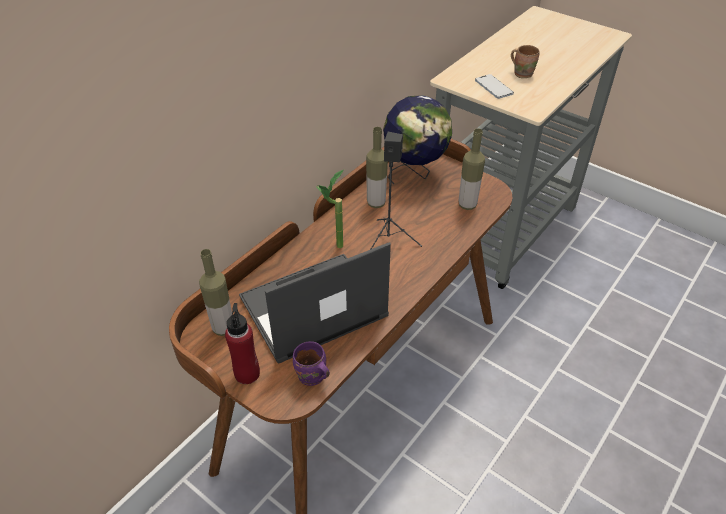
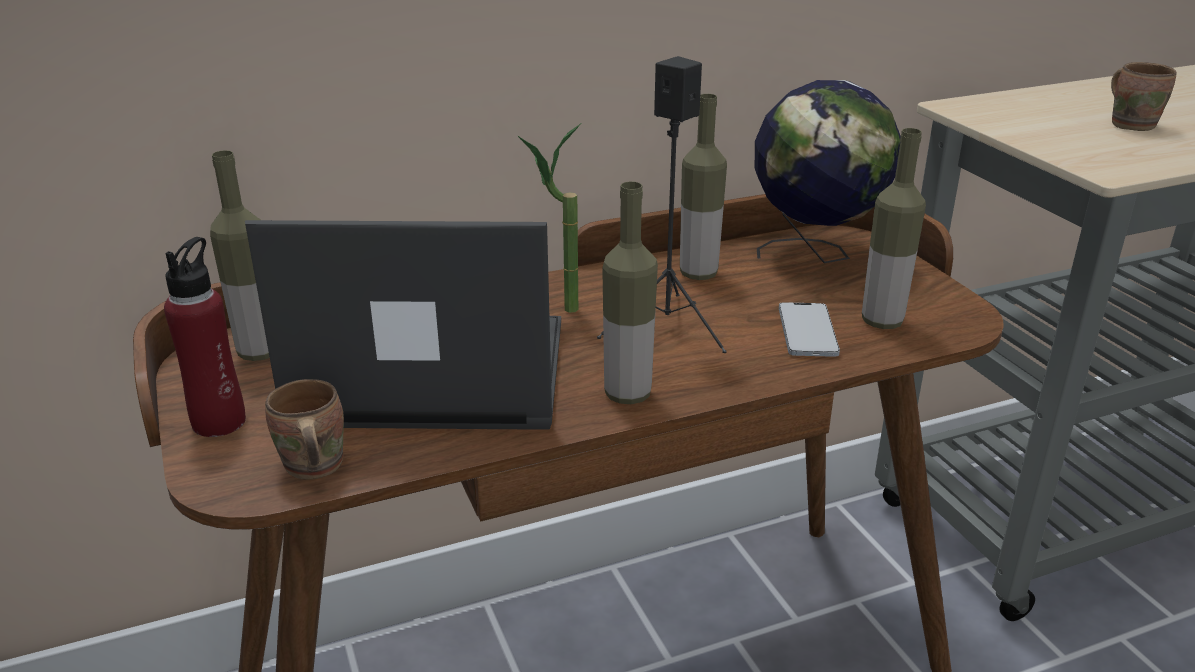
camera: 30 degrees right, 15 degrees down
(312, 378) = (310, 468): purple mug -> brown mug
(402, 285) = (627, 394): none -> bottle
(493, 87) = (1046, 129): phone -> phone (807, 331)

